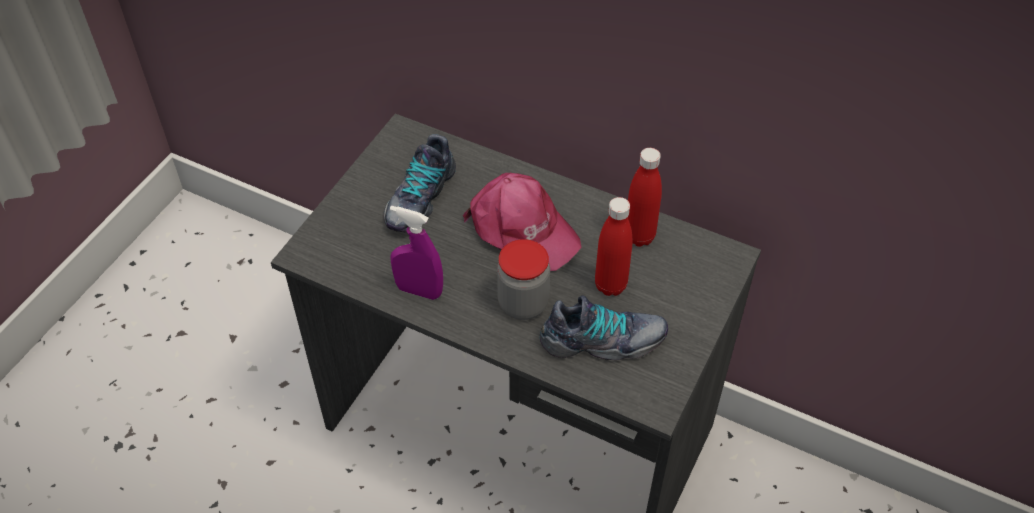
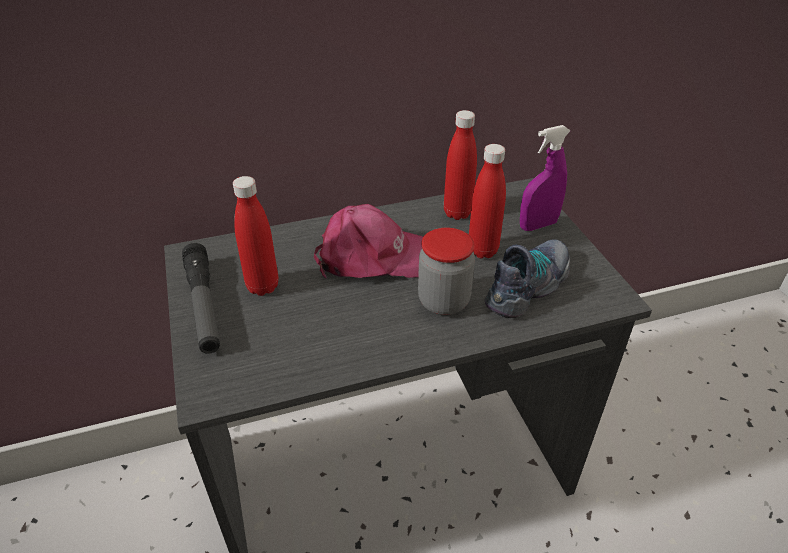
camera: 45 degrees left, 10 degrees down
(368, 184) = (203, 305): none -> flashlight
(419, 197) = (263, 286): shoe -> red bottle
(419, 290) = (353, 349): purple spray bottle -> purple spray bottle (538, 225)

